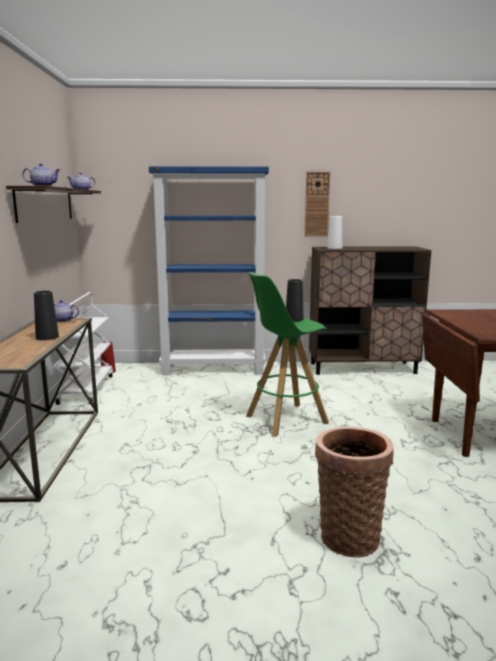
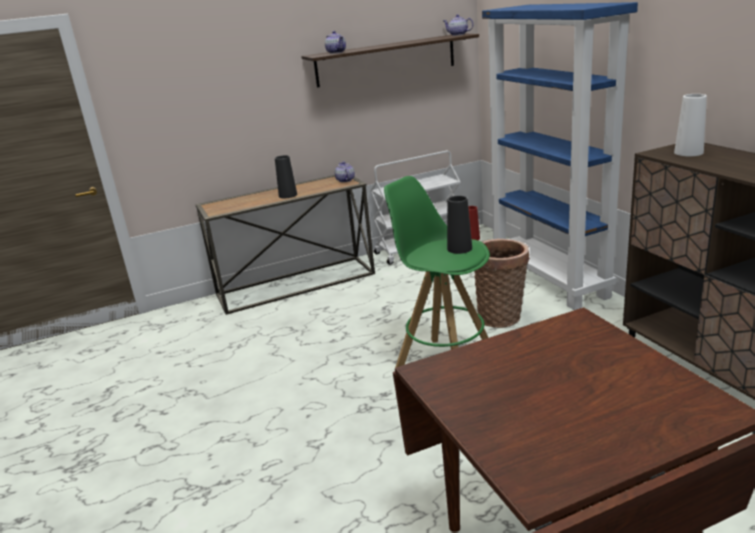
camera: 70 degrees right, 10 degrees up
(317, 204) = (711, 65): wall clock -> none
(349, 535) = (225, 461): basket -> basket (501, 316)

